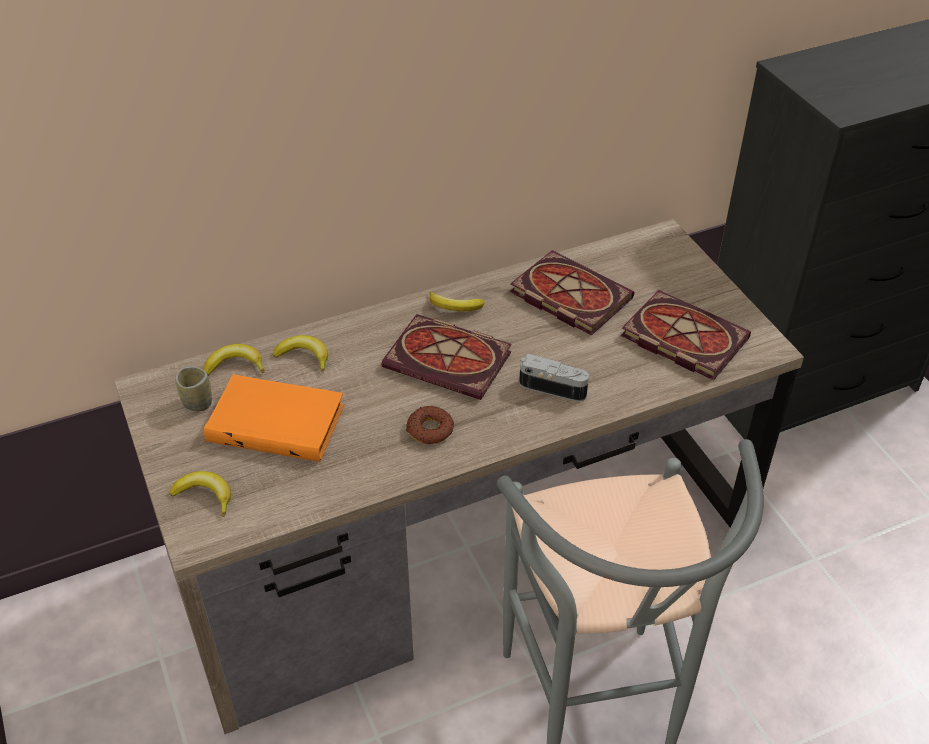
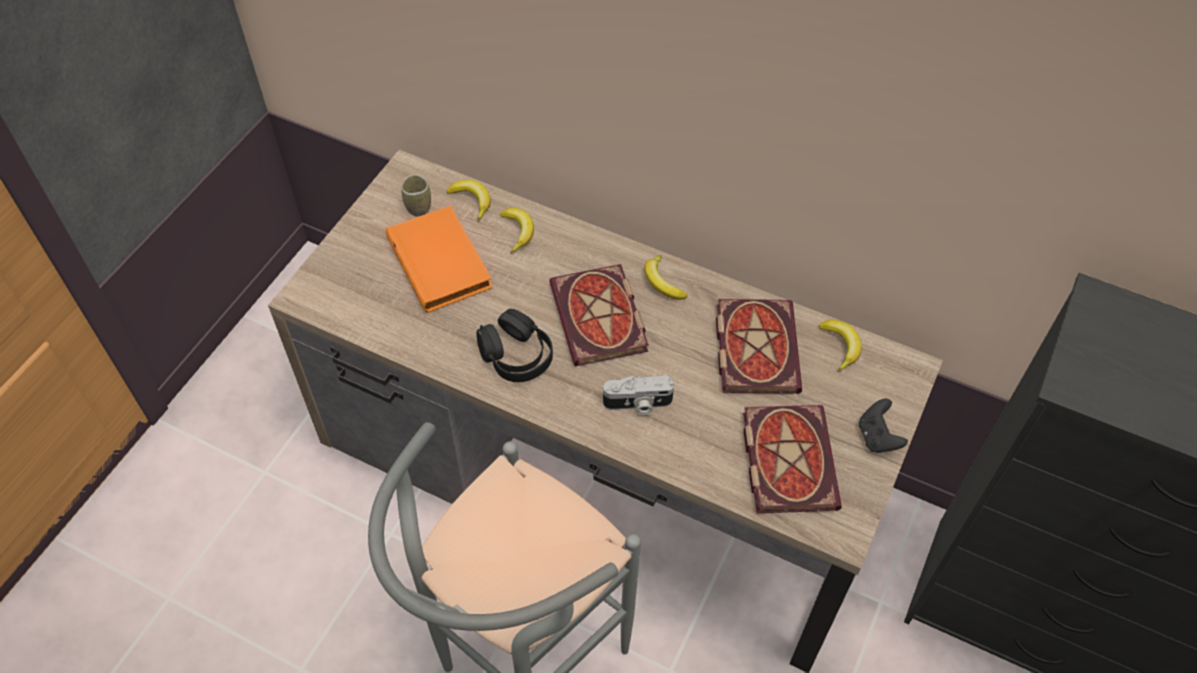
camera: 50 degrees right, 10 degrees up
(205, 495) = (342, 273): banana -> banana (840, 346)
(430, 430) = (516, 355): donut -> black headphones
(553, 386) = (638, 404): camera -> camera turned 105 degrees clockwise
(705, 284) = (877, 437): none -> black game controller

